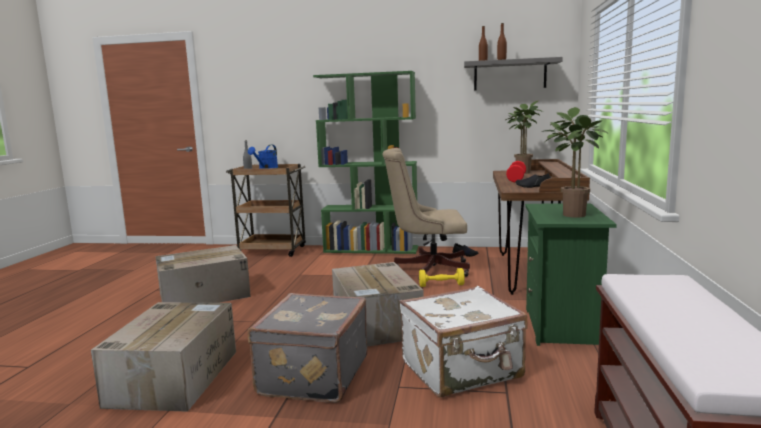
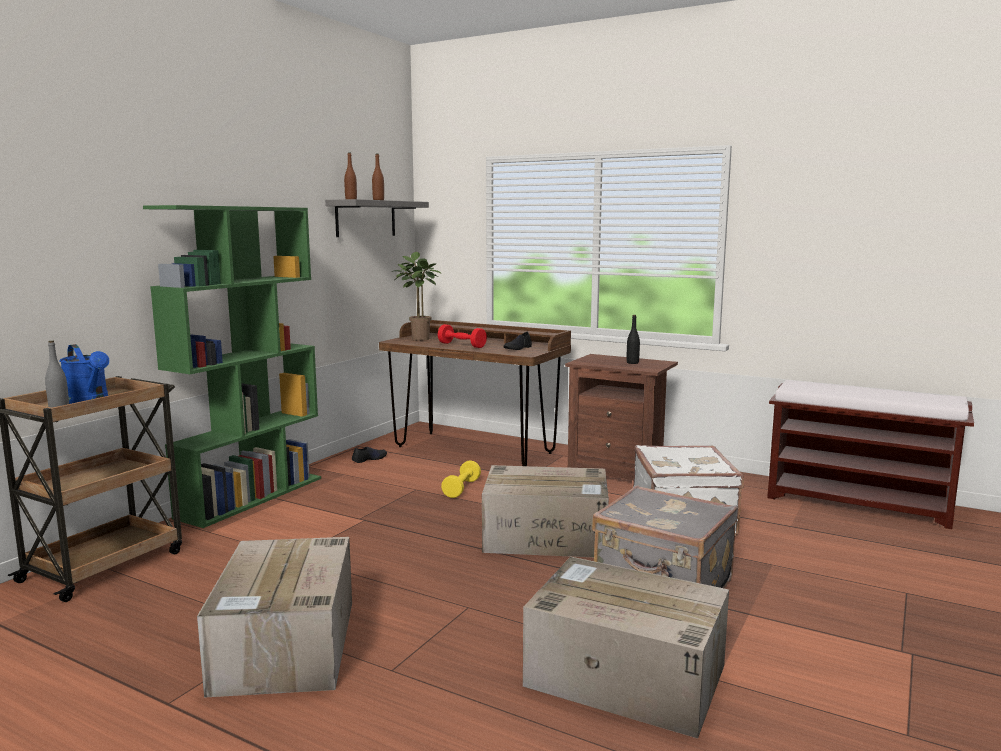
camera: 70 degrees left, 0 degrees up
(427, 269) = (394, 484): beige office chair -> none
(562, 327) = (619, 471): green nightstand -> brown nightstand
(570, 214) = (632, 363): potted plant -> black bottle

